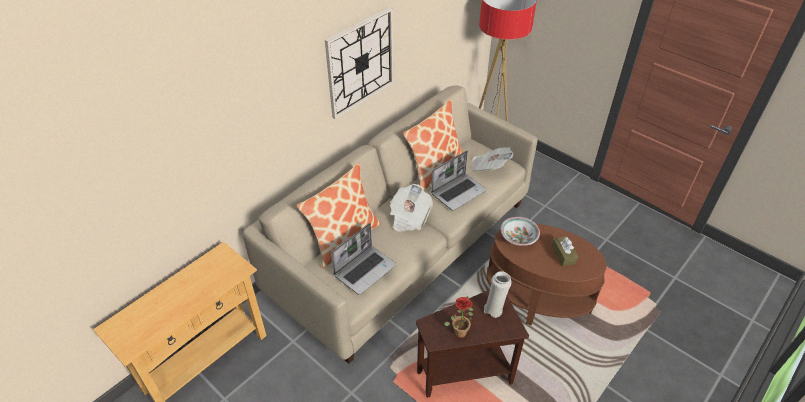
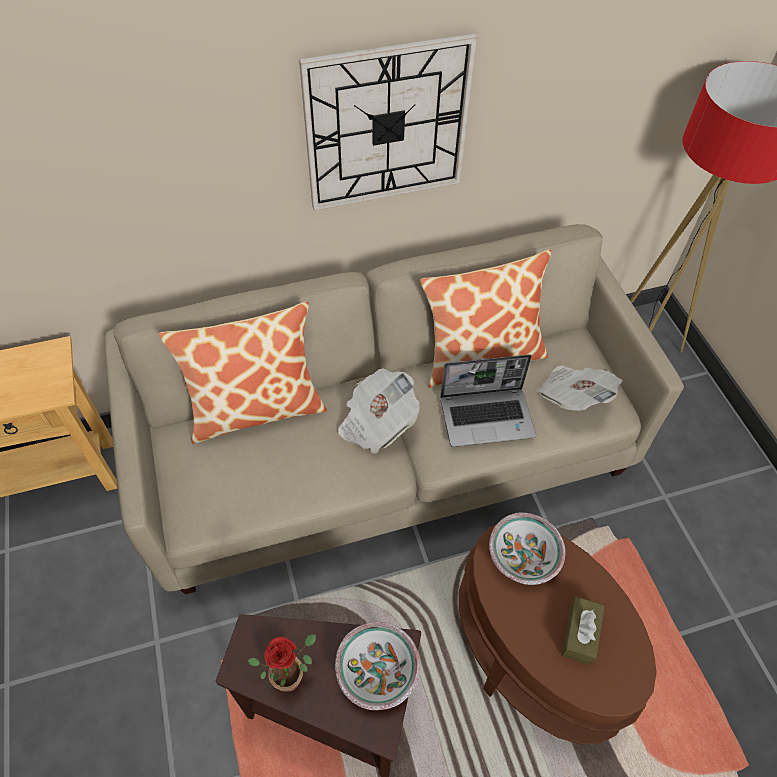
camera: 30 degrees right, 10 degrees up
(365, 270) = (245, 478): laptop -> none
(494, 308) = (376, 670): white vase -> bowl

